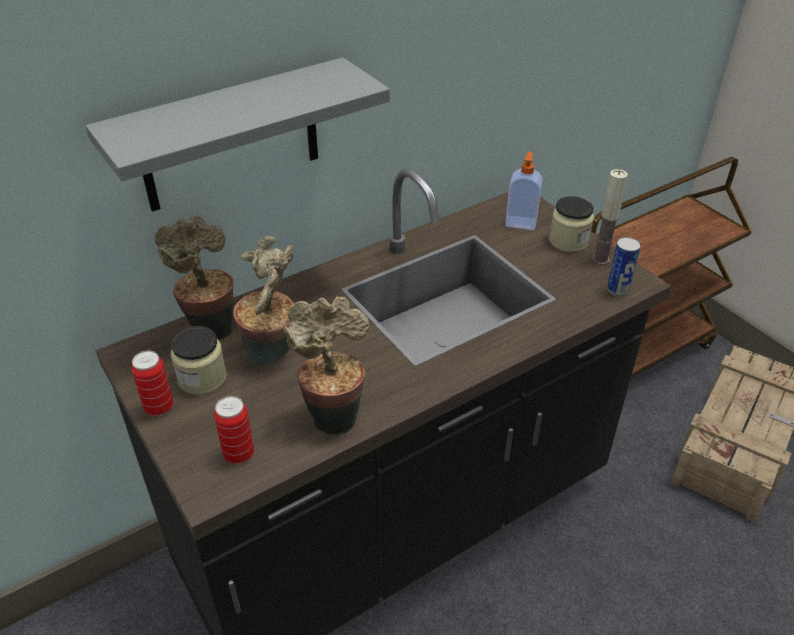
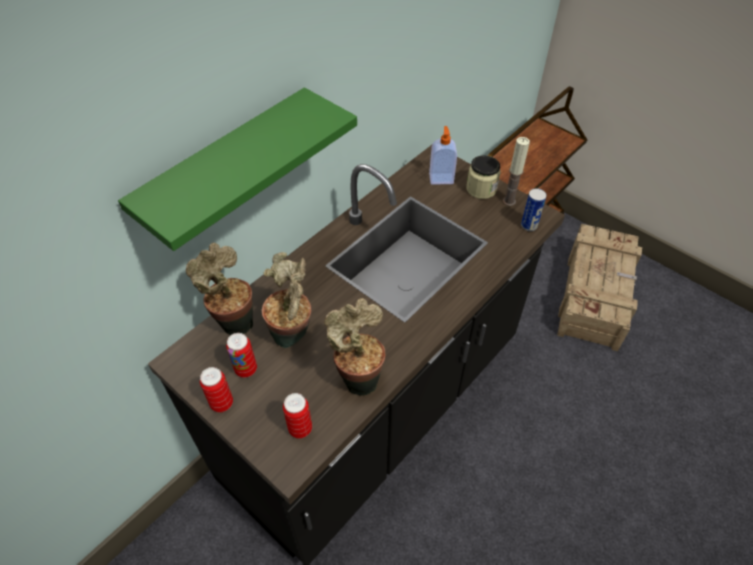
camera: 15 degrees left, 10 degrees up
(202, 378) = (246, 369): jar -> can
(230, 137) = (227, 173): grey shelf -> green shelf

